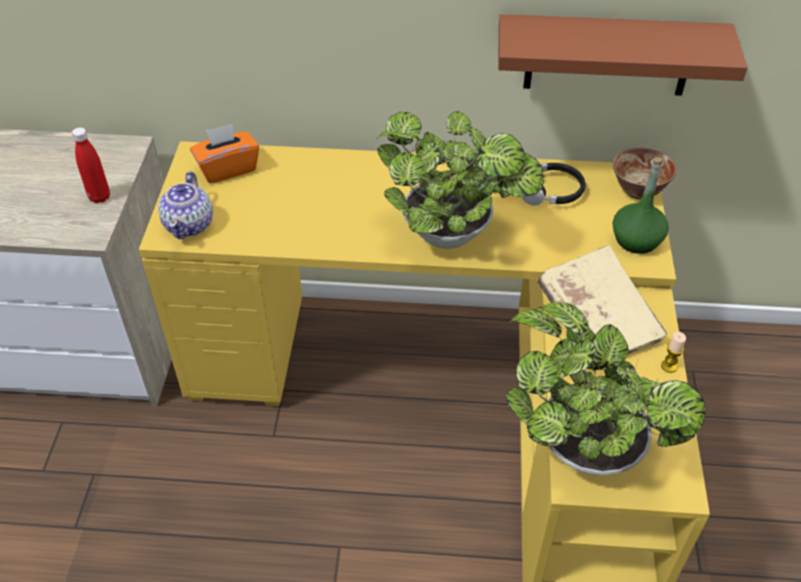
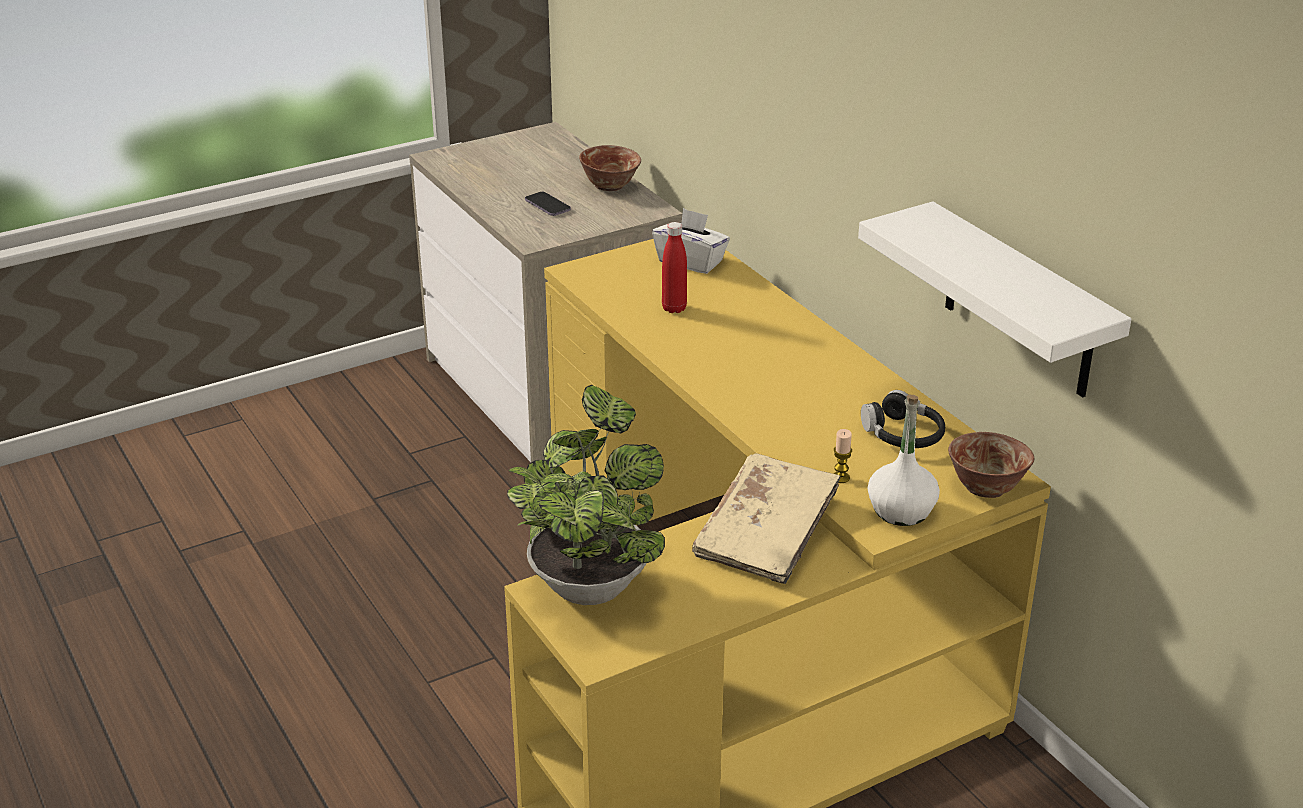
camera: 55 degrees right, 15 degrees down
(45, 198) = (547, 206): none -> phone
(61, 150) = (610, 186): none -> bowl
(99, 197) = (579, 225): red bottle -> red bottle (674, 308)
(190, 224) = (600, 275): teapot -> none
(227, 168) = (691, 262): orange tissue box -> white tissue box
(453, 235) = (760, 403): potted plant -> none
(608, 55) = (1019, 303): brown shelf -> white shelf
(636, 240) = (901, 510): green bottle -> white bottle
(669, 366) = (755, 603): candle -> candle (840, 478)

